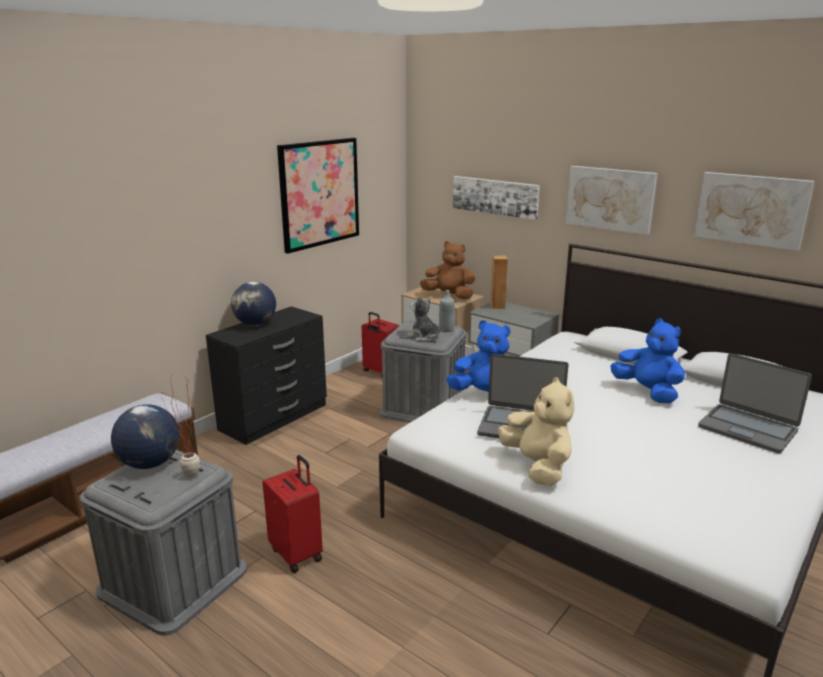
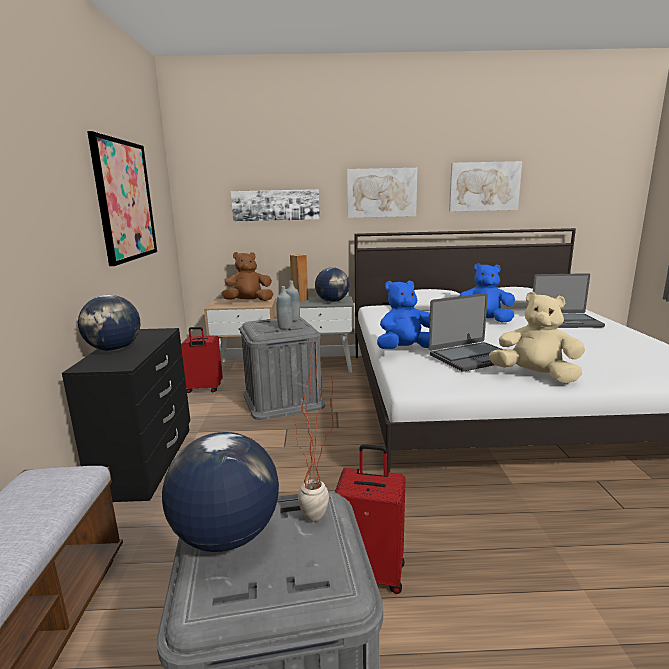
camera: 40 degrees left, 5 degrees down
(424, 337) = (285, 327): plush toy -> grey bottle
(523, 317) = (332, 301): none -> globe

